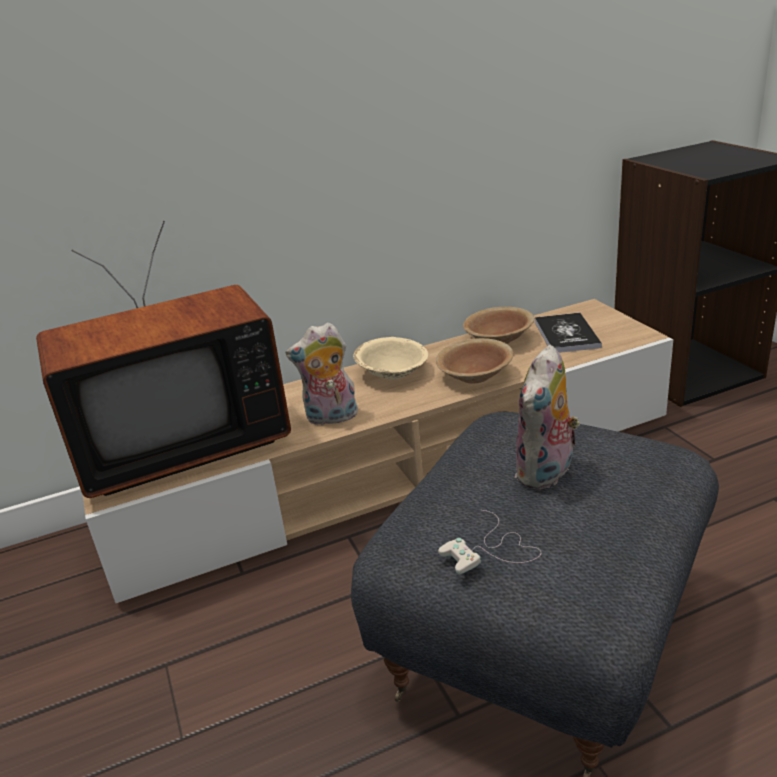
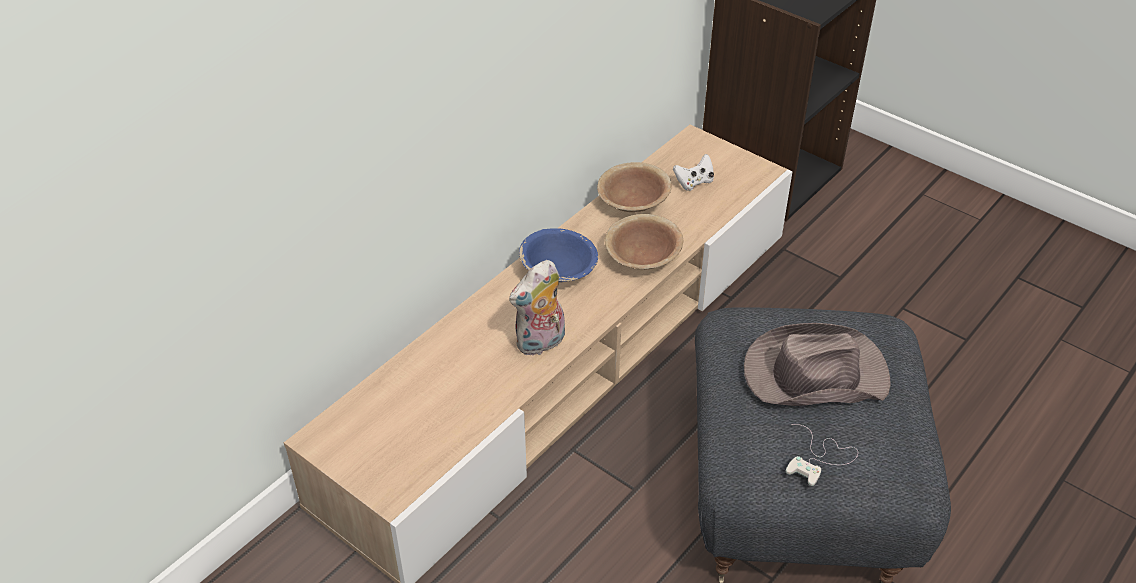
camera: 30 degrees left, 15 degrees up
(179, 446) = (411, 417): television -> none
(392, 373) = (558, 271): beige bowl -> blue bowl
(546, 474) = (813, 374): plush toy -> brown hat
(566, 334) = (694, 182): book -> white game controller

